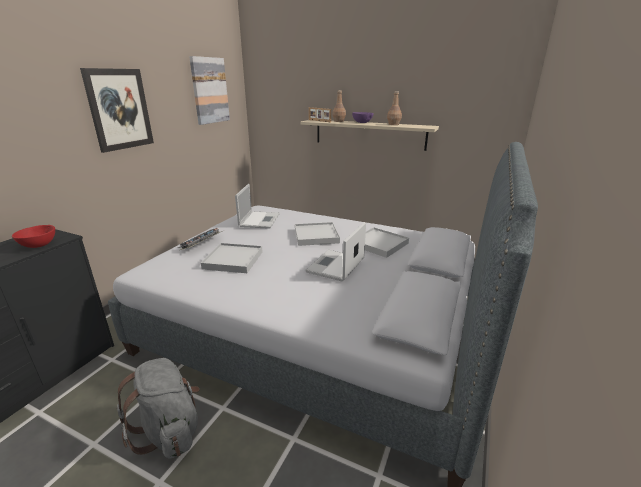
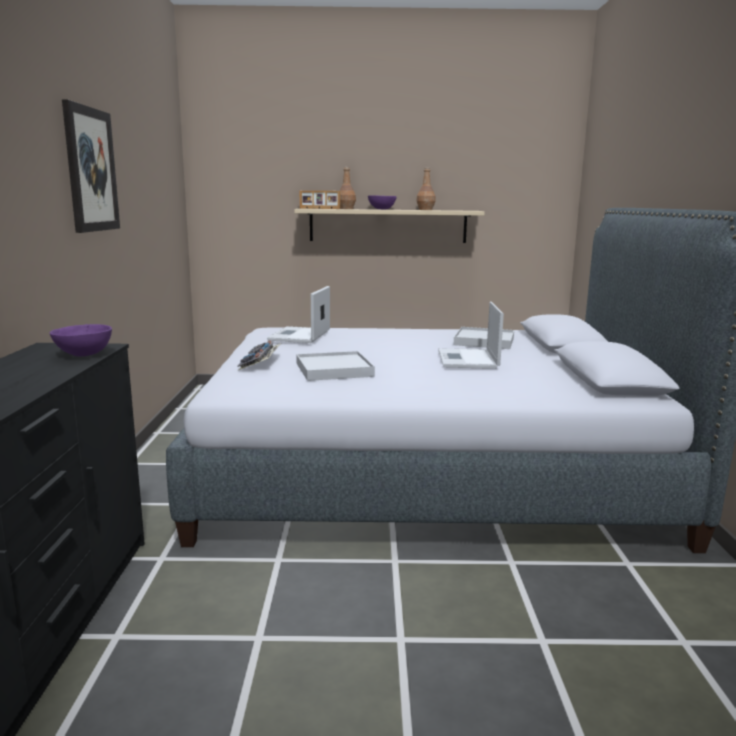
camera: 25 degrees left, 10 degrees down
(38, 246) = (83, 355): red bowl -> purple bowl
(170, 430) = (352, 596): grey backpack -> none
(209, 90) = (159, 161): picture -> none
(259, 220) = (299, 336): laptop -> laptop turned 150 degrees counterclockwise
(316, 236) = (401, 342): white tray -> none

